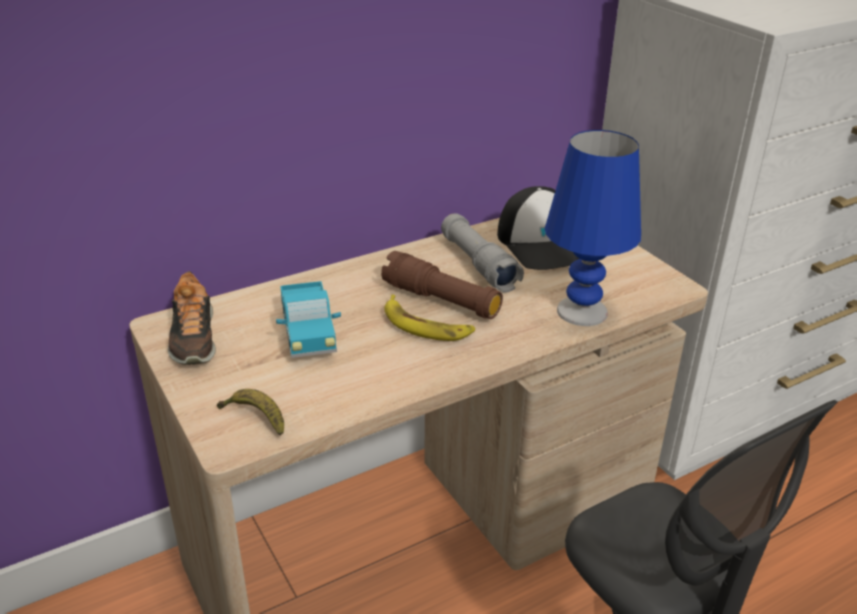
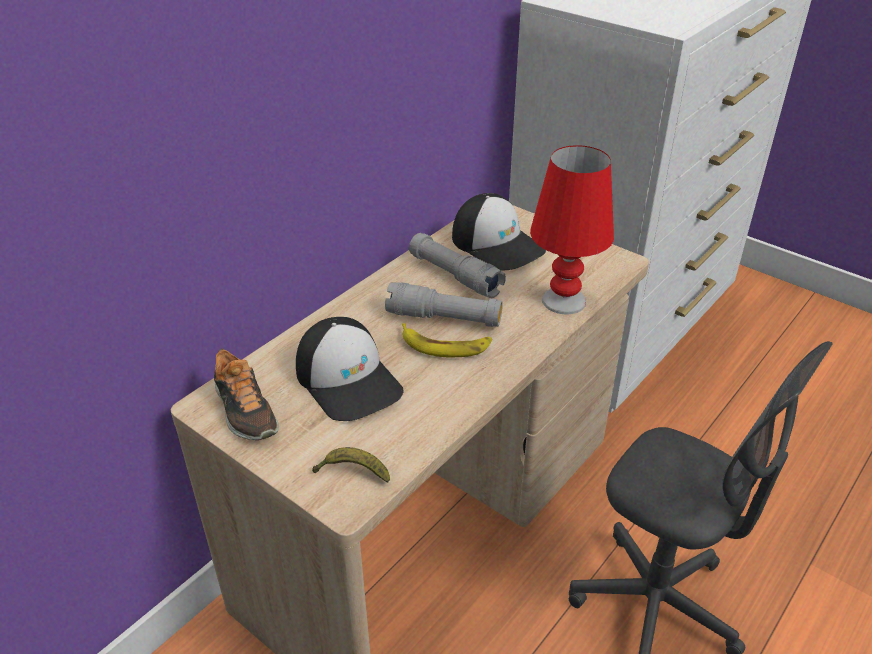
camera: 20 degrees left, 5 degrees up
(308, 334) = (349, 380): toy truck -> cap
(441, 300) = (444, 318): brown flashlight -> grey flashlight
(582, 312) = (564, 301): blue table lamp -> red table lamp

